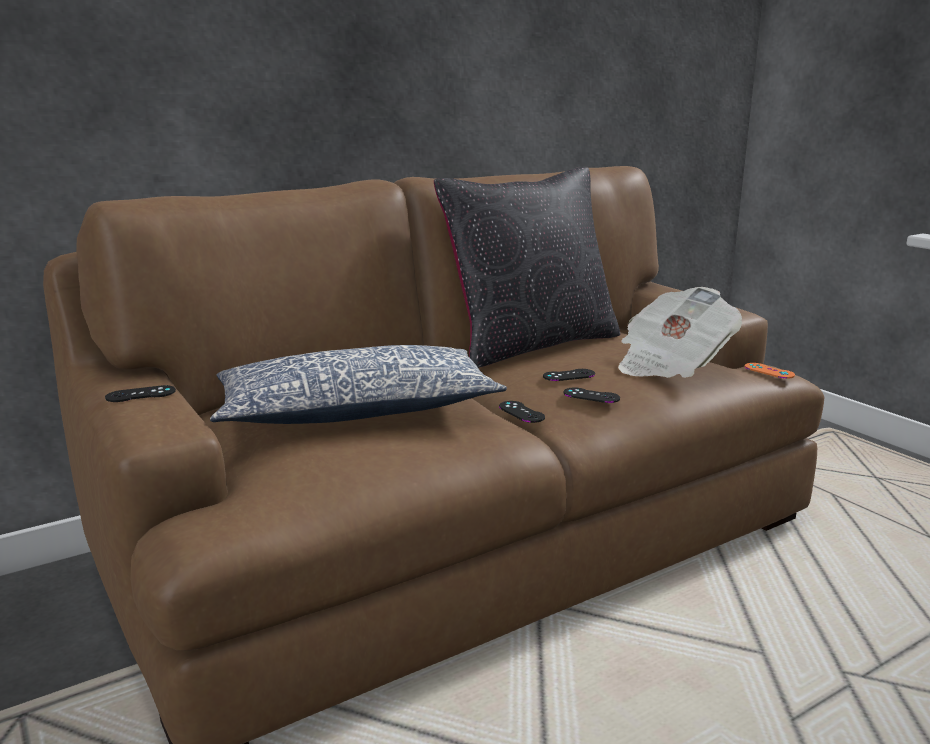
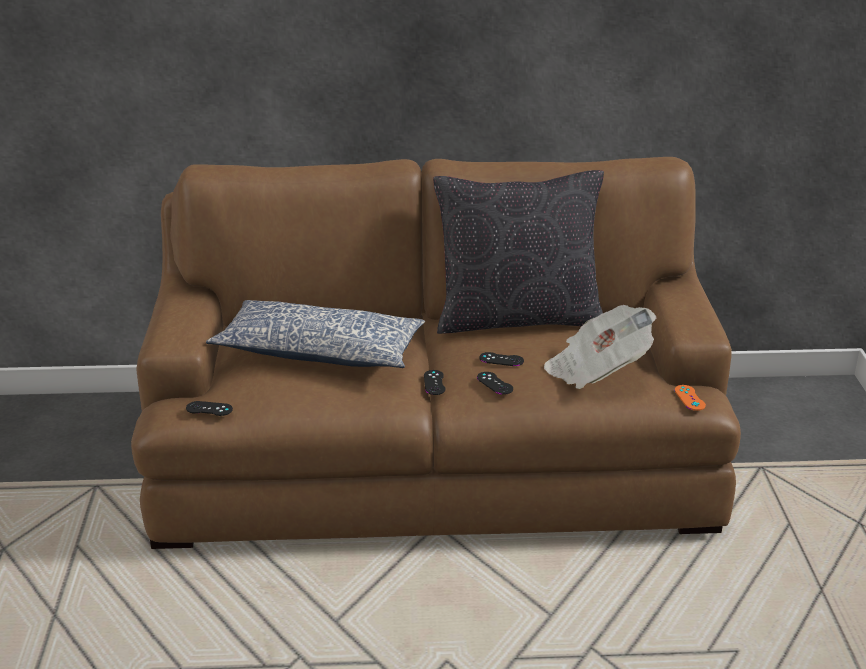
camera: 30 degrees right, 10 degrees up
(140, 394) = (183, 310): black game controller -> black game controller (209, 409)

